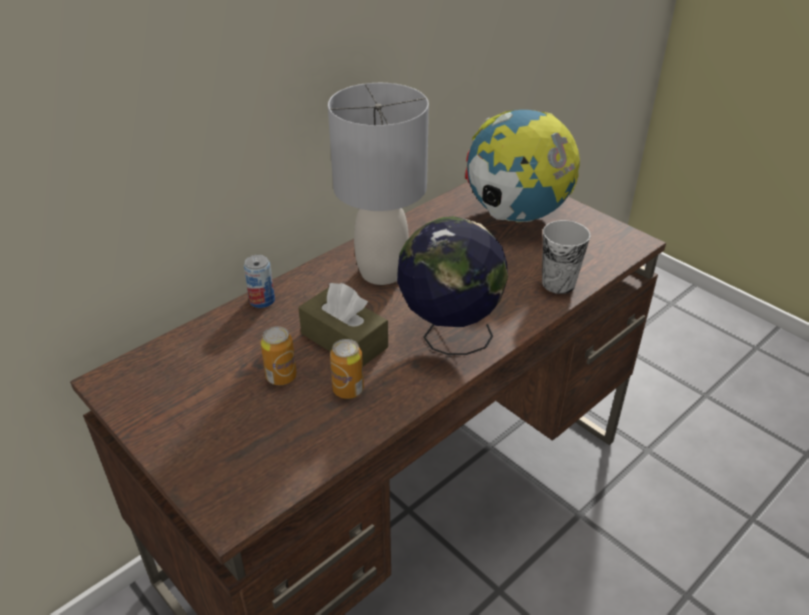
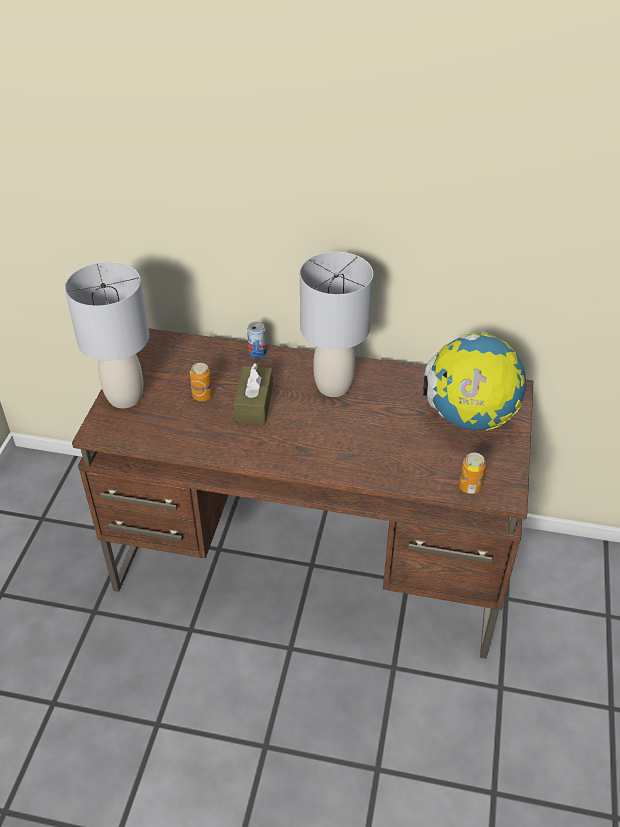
camera: 55 degrees right, 5 degrees up
(197, 453) = (124, 397): none -> grey table lamp
(348, 390) = (215, 426): can -> can (469, 487)
(448, 336) = (299, 445): globe -> none
(558, 283) = (407, 473): cup -> none

